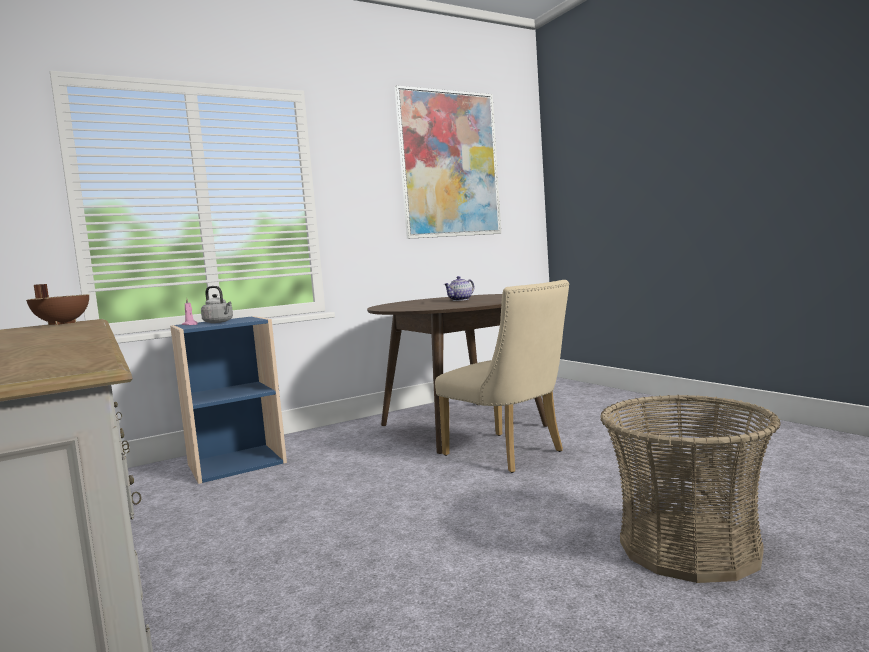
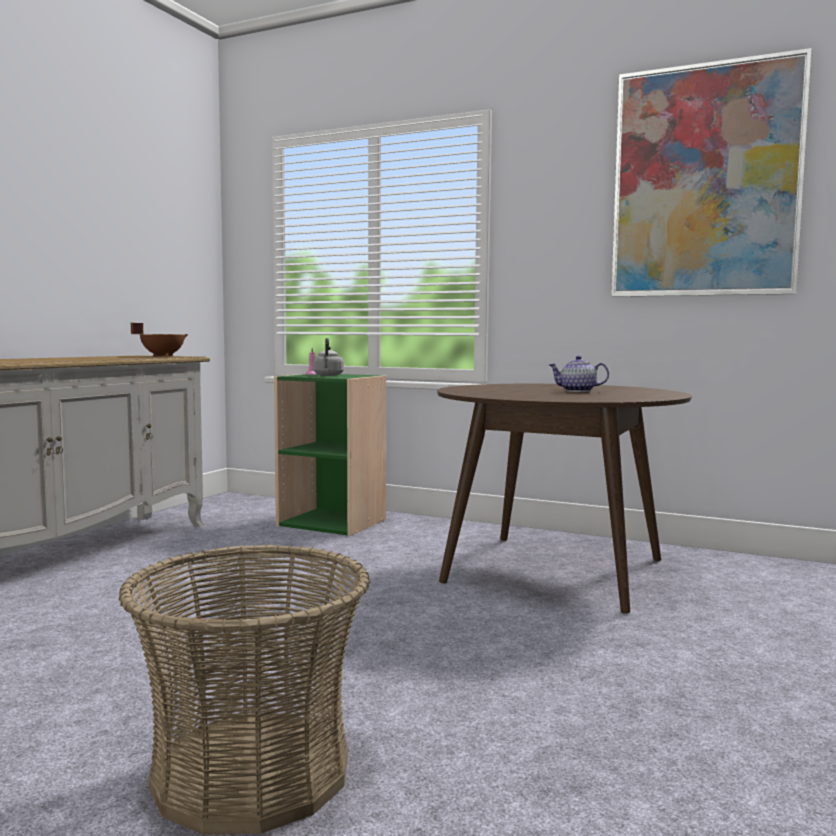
camera: 55 degrees right, 0 degrees up
(237, 463) = (333, 522): blue bookcase -> green bookcase
(510, 454) = (480, 615): beige chair -> none

